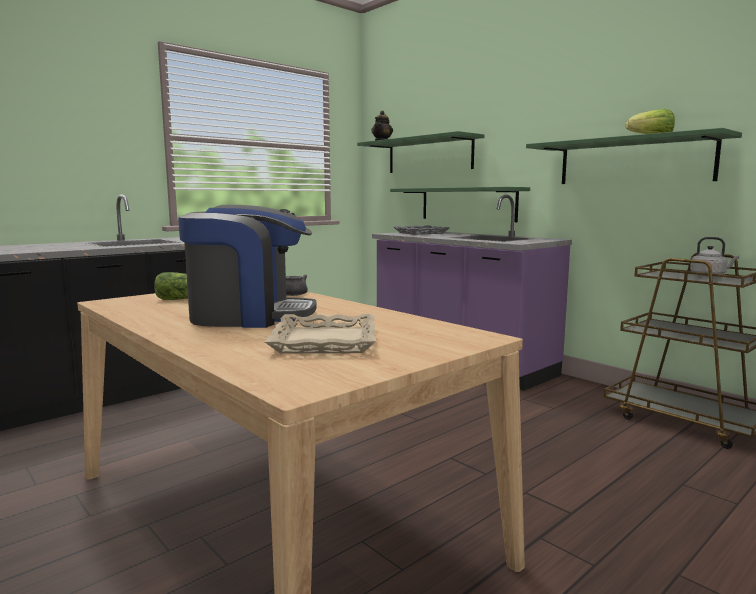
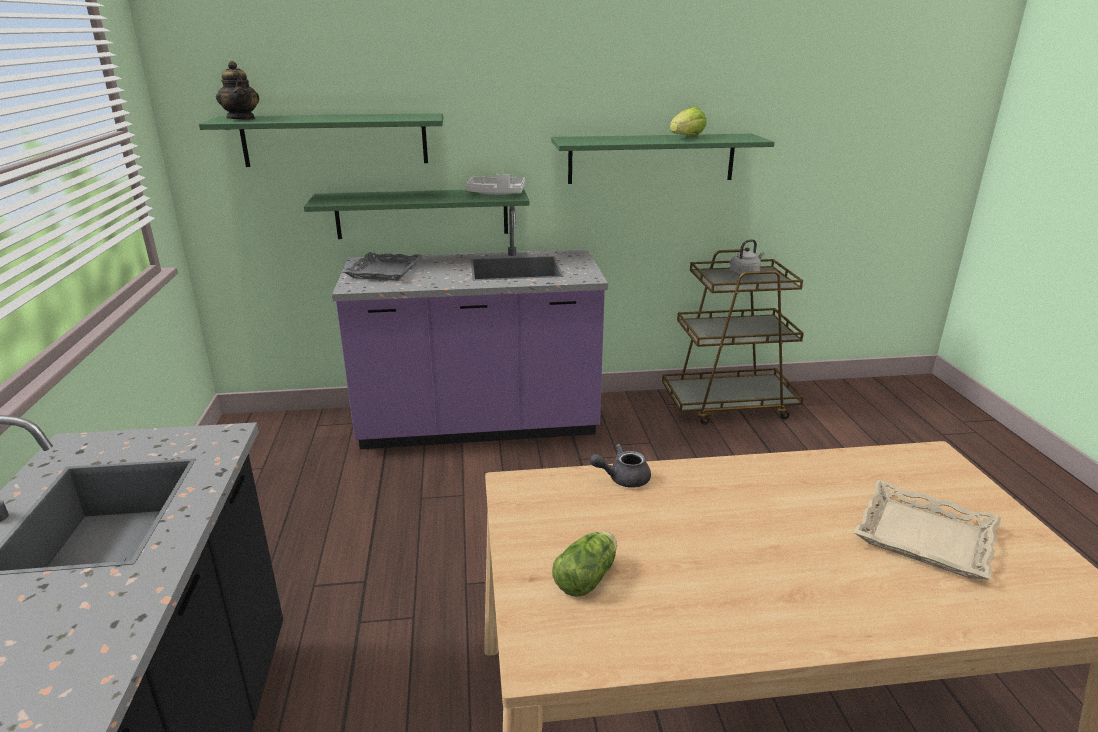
camera: 55 degrees left, 15 degrees up
(250, 316) = (763, 549): coffee machine -> none
(498, 186) = (496, 194): none -> grey tray

